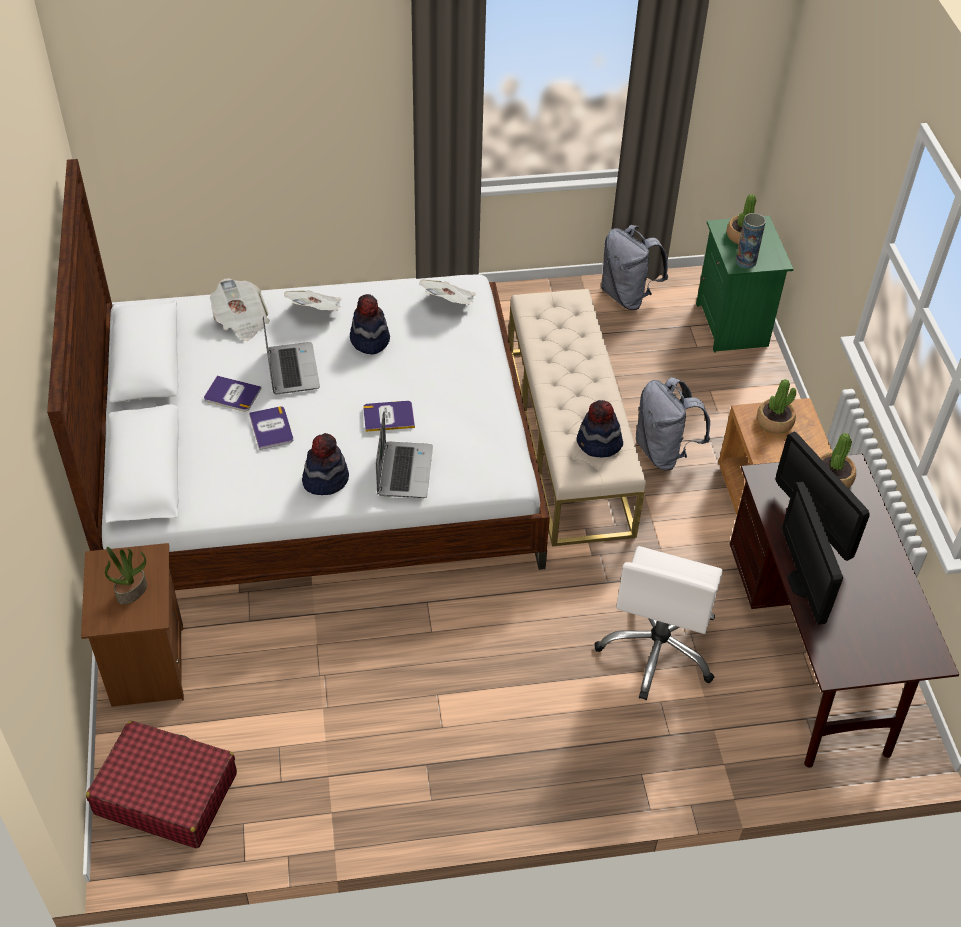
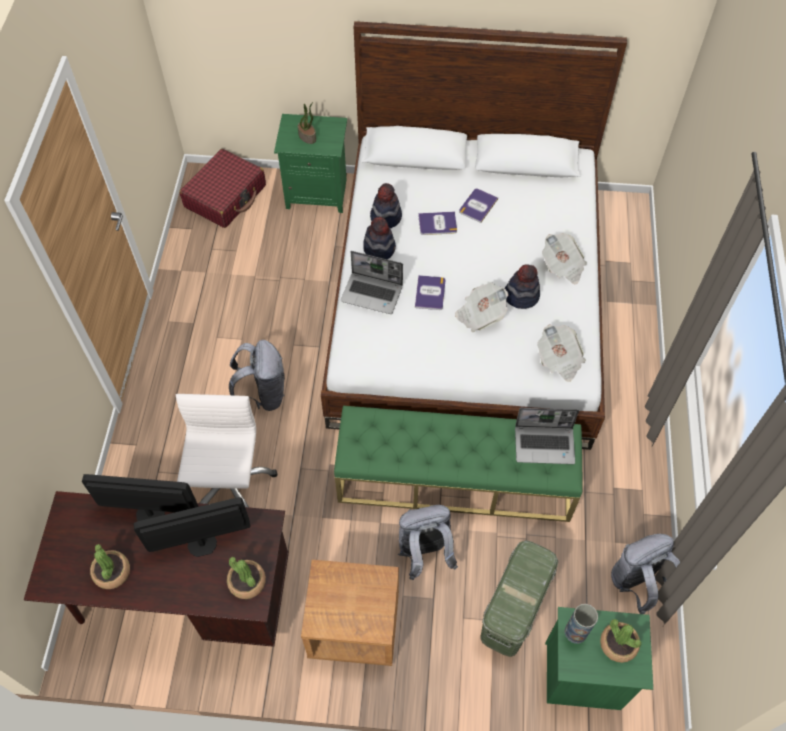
camera: 105 degrees right, 10 degrees up
(146, 666) = (317, 193): brown nightstand -> green nightstand
(241, 321) = (558, 218): newspaper -> newspaper (480, 315)
(291, 369) = (497, 242): laptop -> laptop (545, 444)
(517, 646) = (263, 394): none -> grey backpack
(568, 439) = (455, 479): beige bench -> green bench
(598, 444) = (380, 444): hat -> hat (385, 217)
(657, 650) = (229, 485): white office chair -> white office chair turned 60 degrees clockwise
(693, 377) = (513, 611): none -> green storage box
(774, 422) = (368, 598): potted plant -> potted plant (112, 572)

